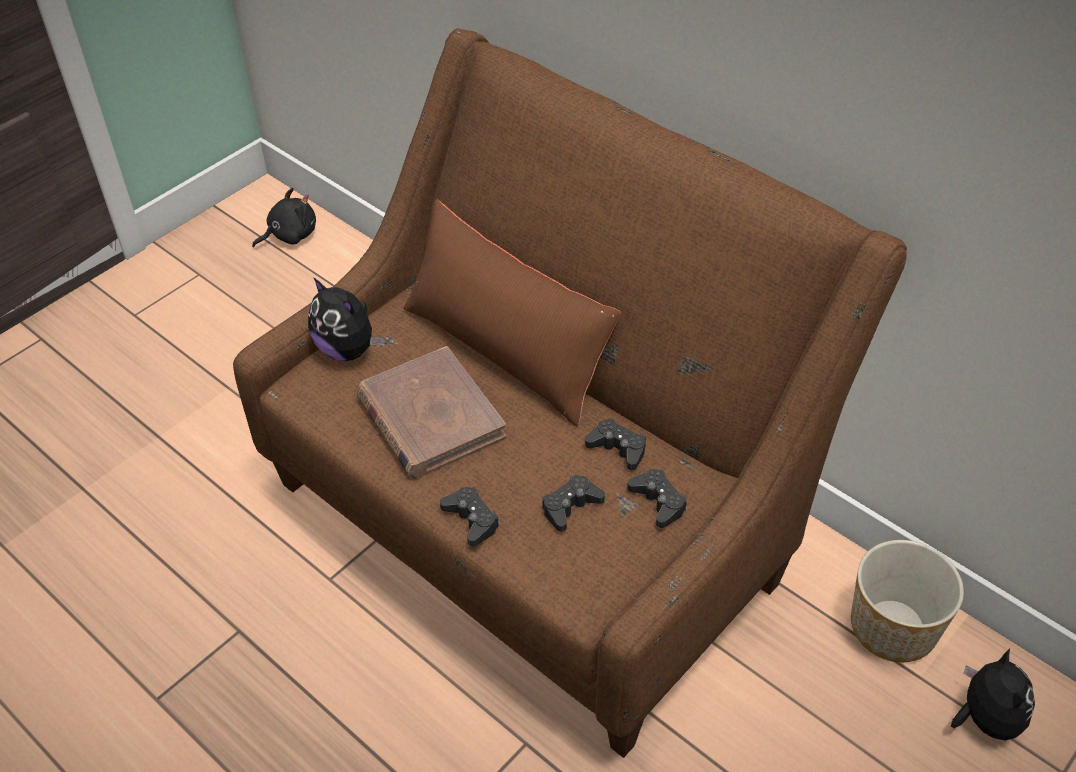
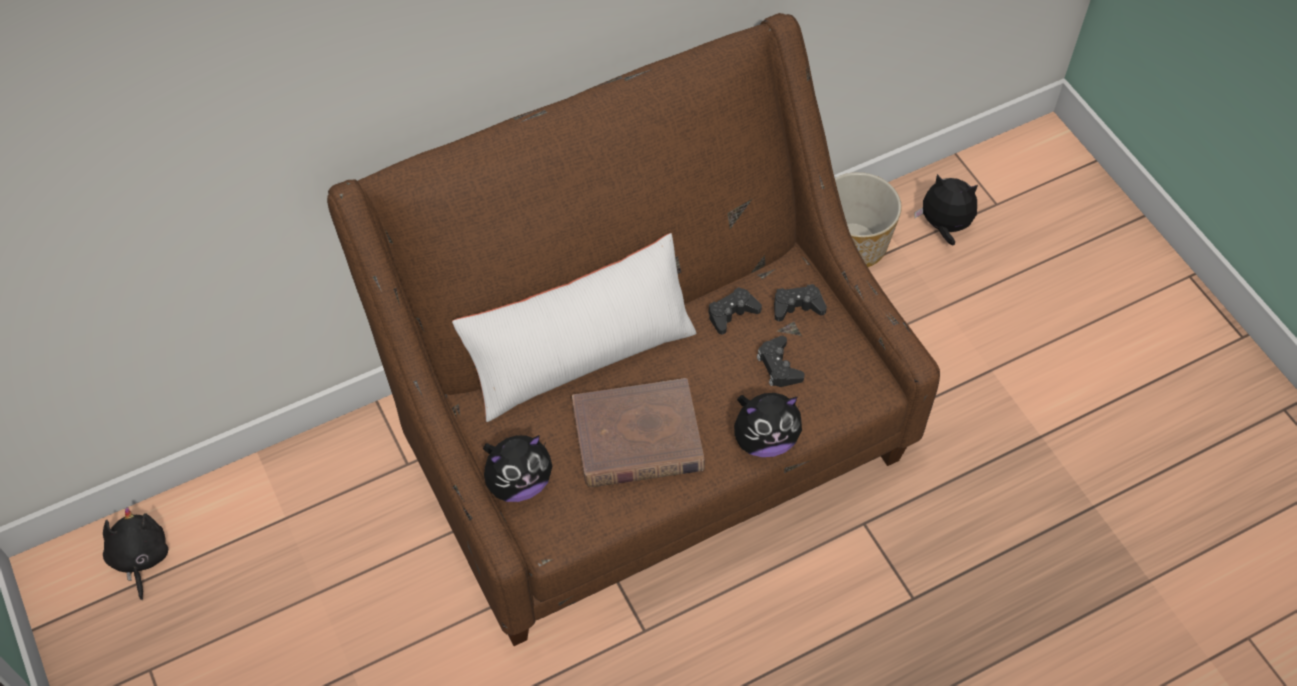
camera: 70 degrees left, 10 degrees up
(471, 520) = (764, 439): black game controller -> plush toy
(506, 349) = (581, 356): brown pillow -> white pillow

